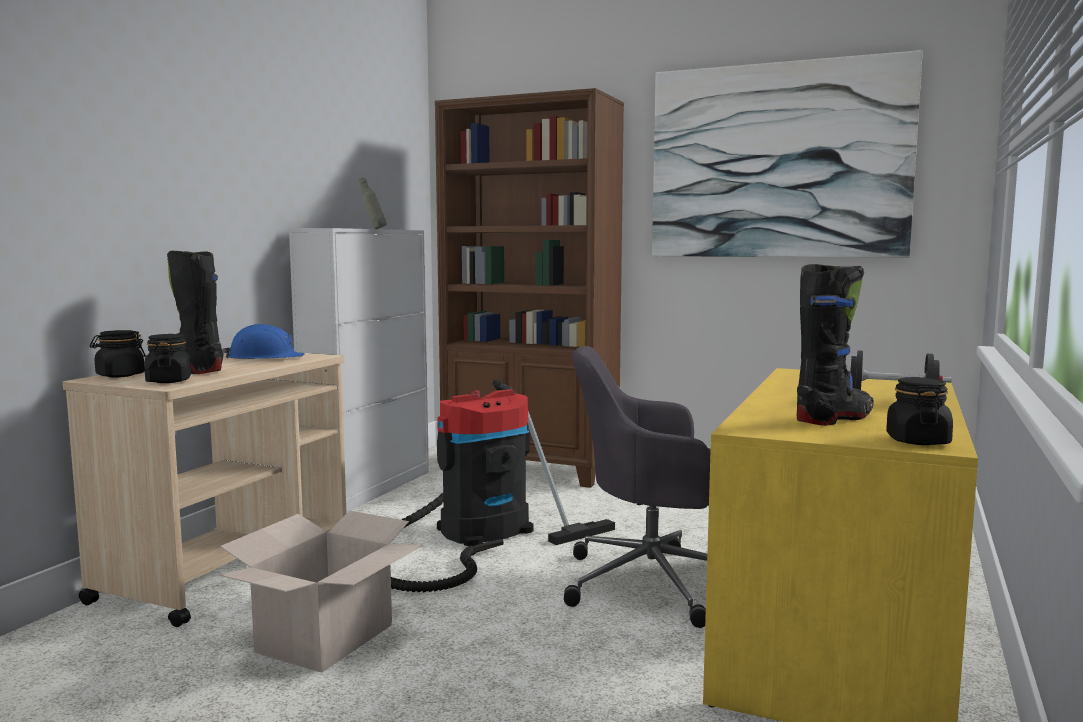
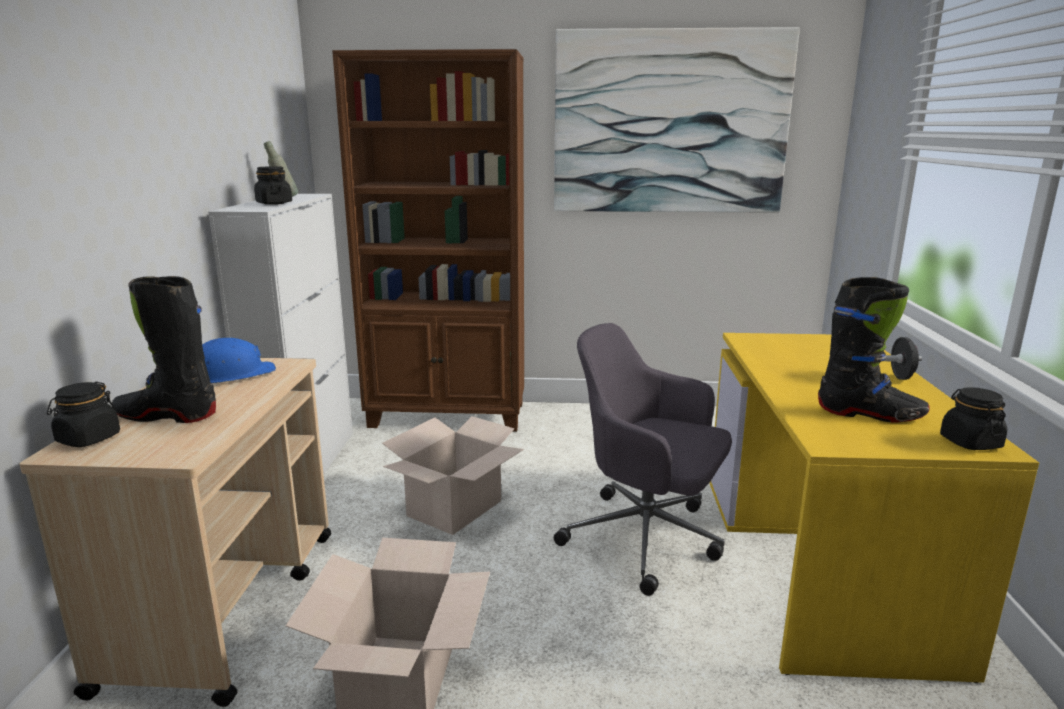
camera: 20 degrees left, 10 degrees up
(169, 381) = (170, 444): black jar -> black jar (274, 203)
(477, 534) = (454, 508): vacuum cleaner -> cardboard box
(653, 583) = (646, 539): grey office chair -> grey office chair turned 45 degrees clockwise
(835, 419) = (870, 414): black boot -> black boot turned 75 degrees clockwise

